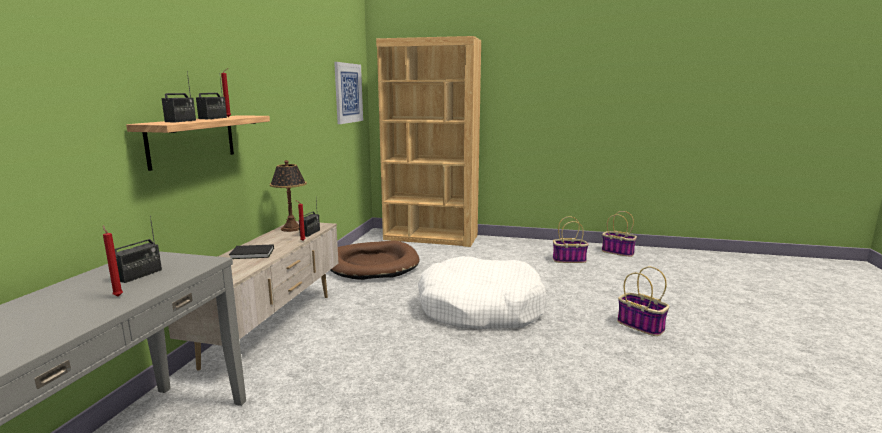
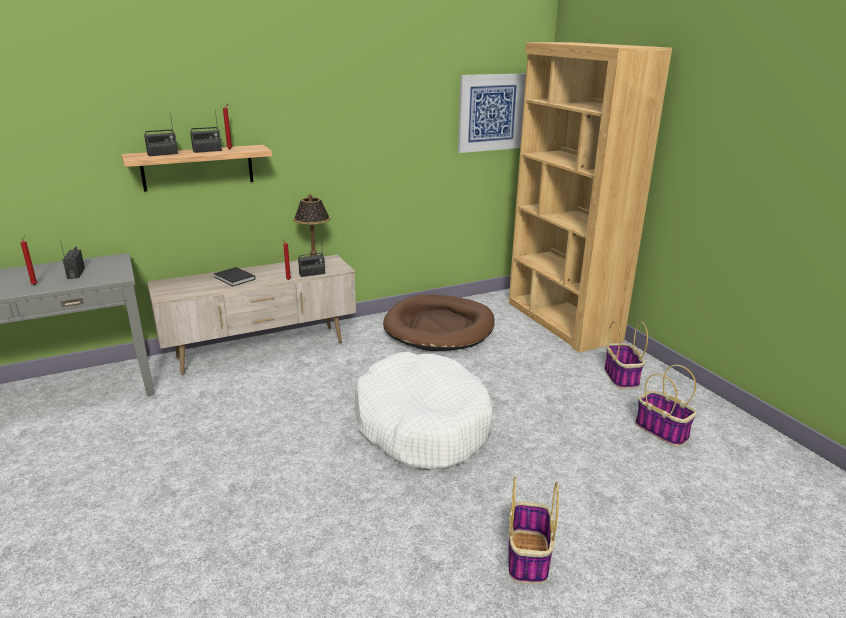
camera: 50 degrees right, 10 degrees up
(139, 275) = (76, 273): radio -> radio turned 90 degrees clockwise
(618, 252) = (774, 461): basket -> basket (621, 377)

